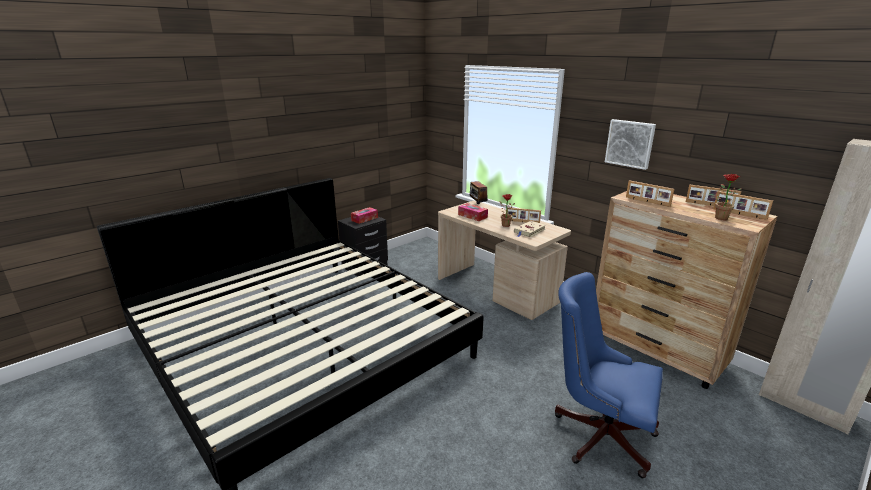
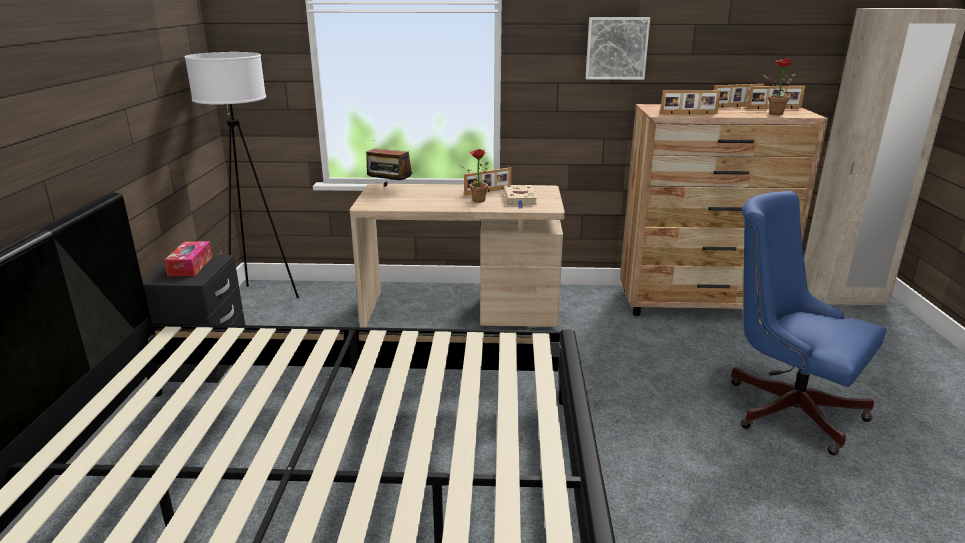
camera: 45 degrees left, 0 degrees up
(419, 247) = (259, 299): none -> white floor lamp
(472, 216) = (413, 202): tissue box -> none
(597, 433) = (785, 407): blue office chair -> blue office chair turned 60 degrees clockwise

